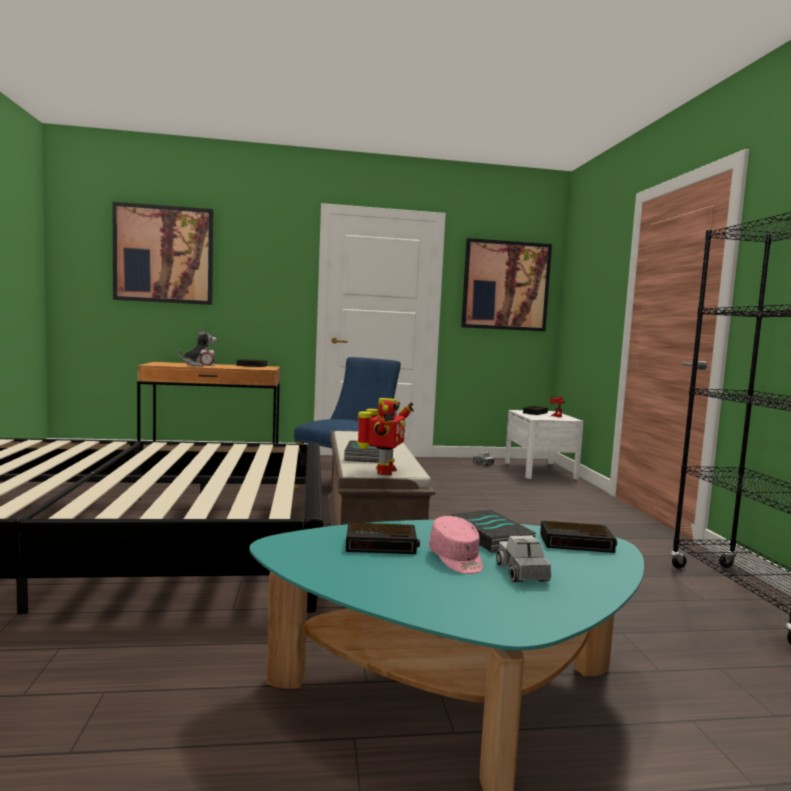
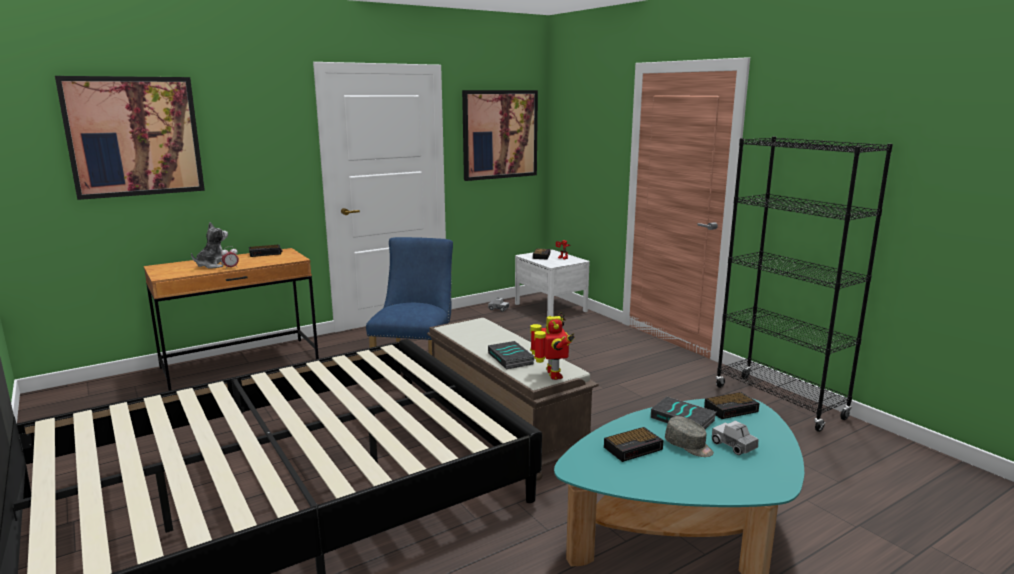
camera: 25 degrees left, 10 degrees up
(456, 559) = (689, 446): pink cap -> grey cap

